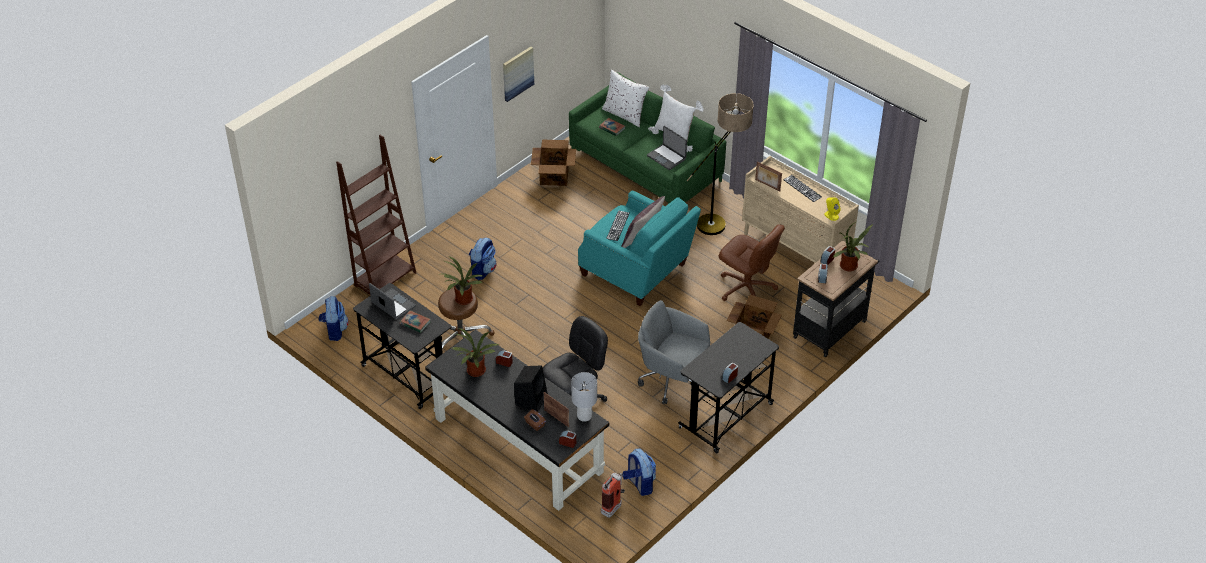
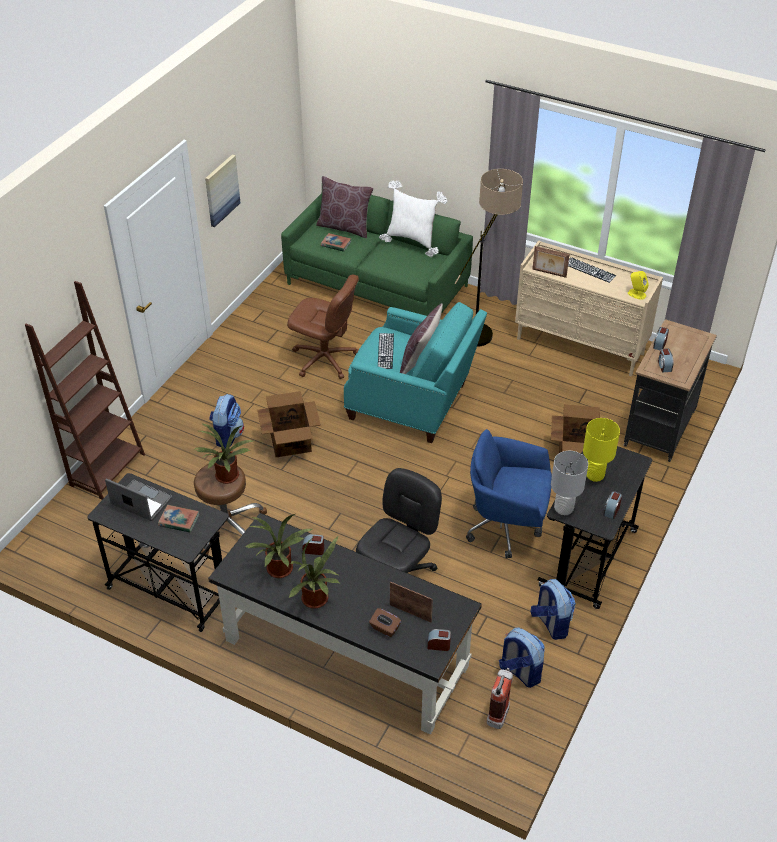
camera: 15 degrees left, 0 degrees up
(334, 330) = (58, 548): backpack -> backpack (551, 623)
(531, 399) = (367, 593): black speaker -> none
(554, 176) = (276, 312): cardboard box -> cardboard box (291, 441)
(584, 417) = (447, 603): grey table lamp -> grey table lamp (564, 510)
(625, 114) = (344, 227): white pillow -> brown pillow
(667, 157) = (411, 265): laptop -> none
(671, 382) = (506, 529): grey office chair -> blue office chair
(728, 351) = (594, 476): none -> yellow table lamp
(746, 288) = (546, 399): brown office chair -> brown office chair (325, 359)
(849, 267) = (689, 348): potted plant -> potted plant (317, 601)

